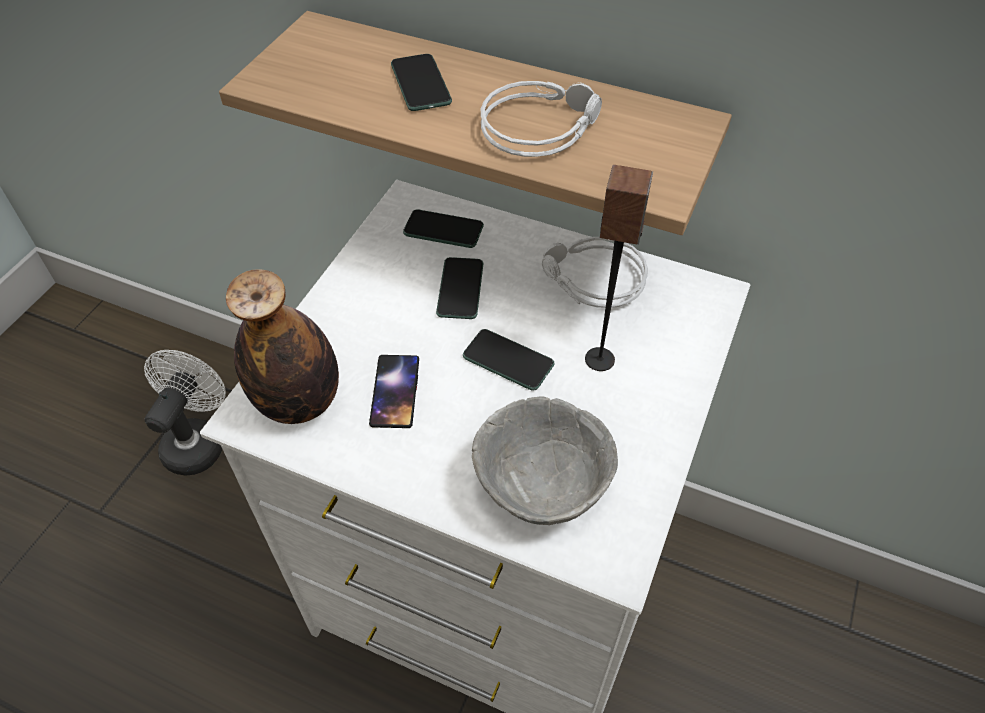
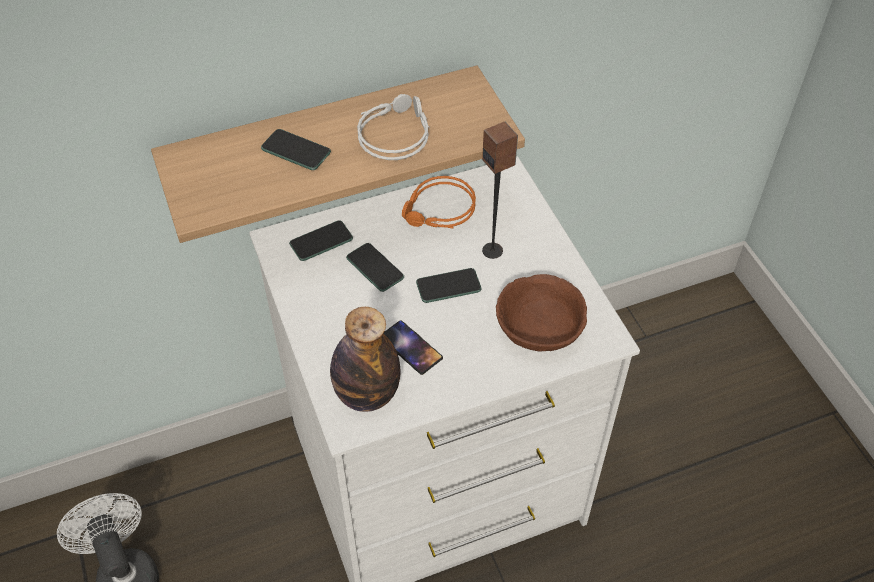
camera: 45 degrees left, 0 degrees up
(540, 486) = (537, 333): grey bowl -> brown bowl
(591, 280) = (439, 211): grey headphones -> orange headphones

